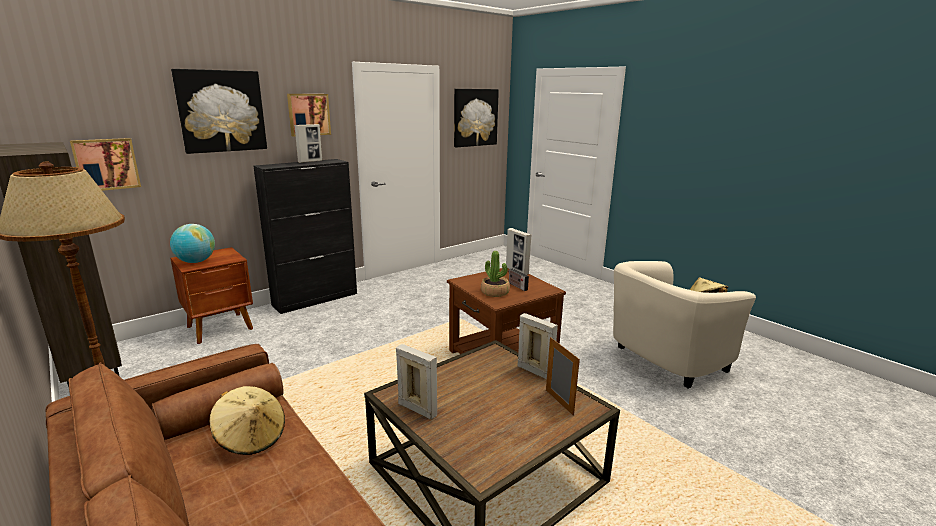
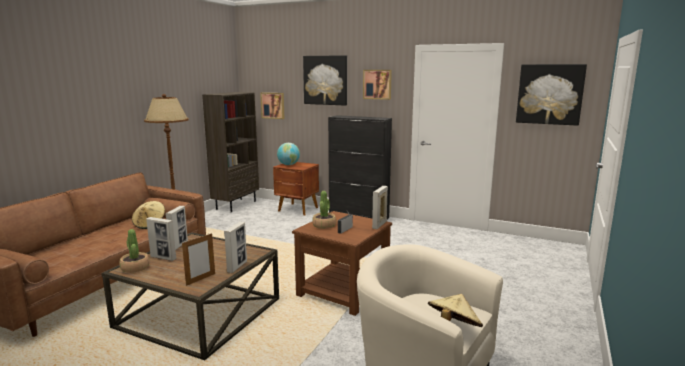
camera: 65 degrees right, 5 degrees down
(310, 161) = (368, 117): picture frame -> picture frame (163, 258)
(482, 459) = (135, 267): none -> potted plant

